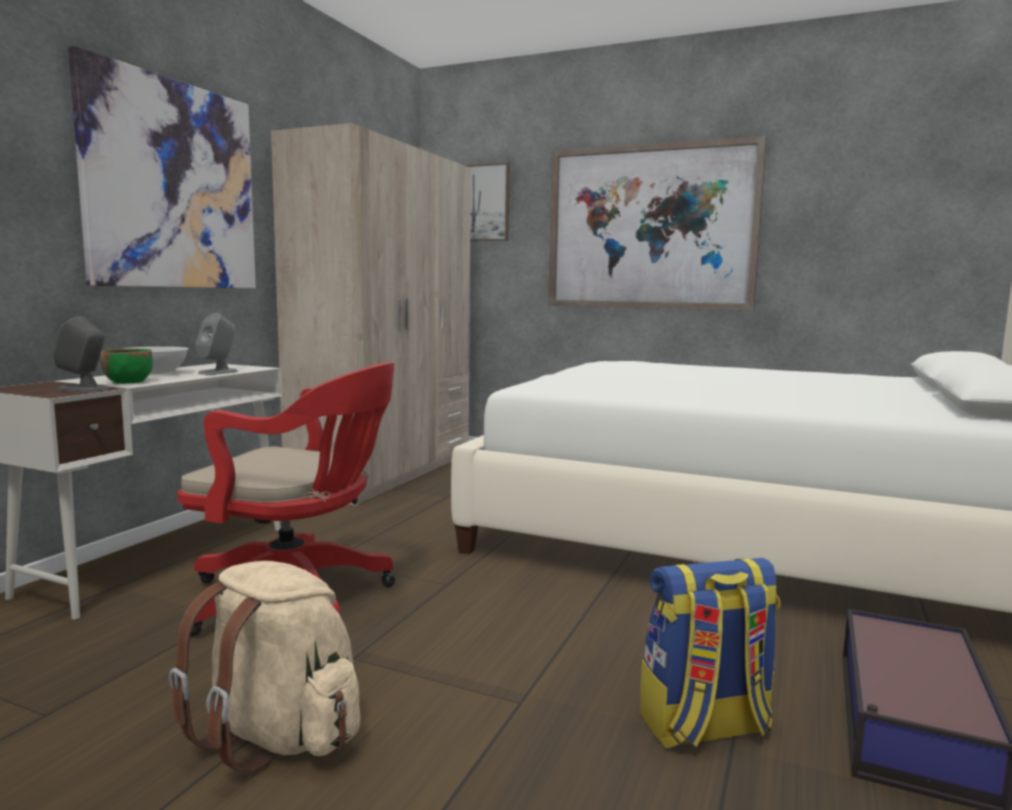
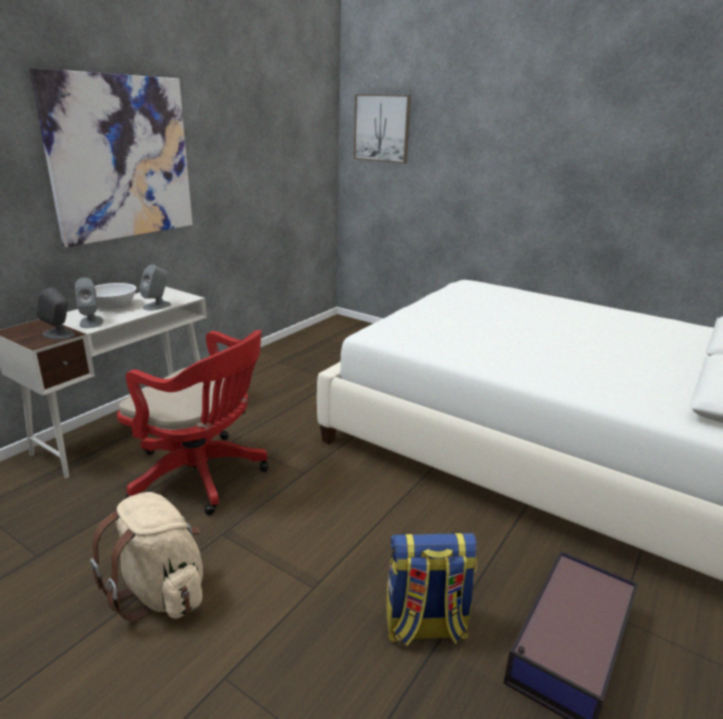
camera: 10 degrees right, 15 degrees up
(129, 382) = (91, 322): green bowl -> grey speaker
(387, 472) = (300, 349): beige wardrobe -> none
(650, 228) = (523, 164): picture -> none

